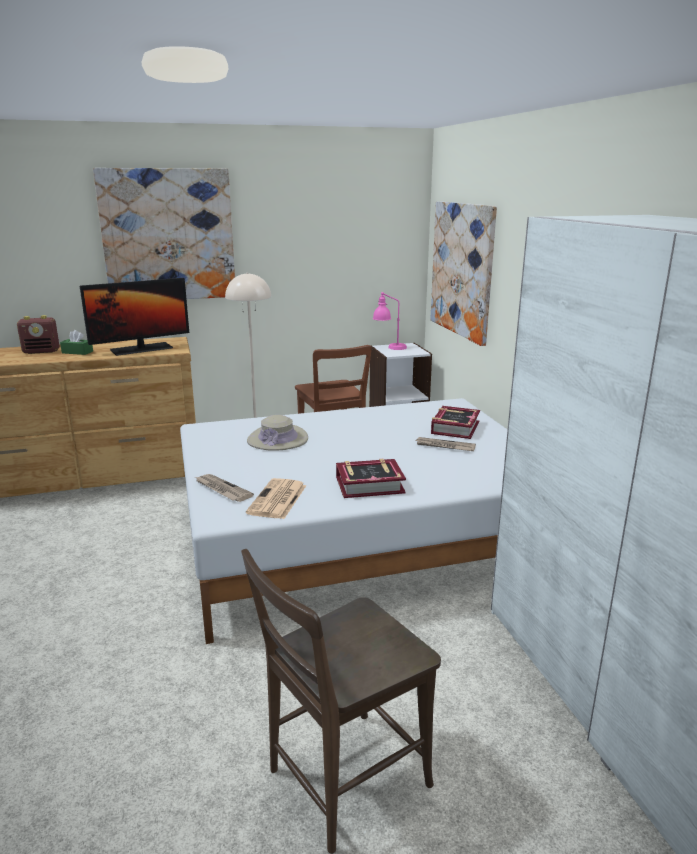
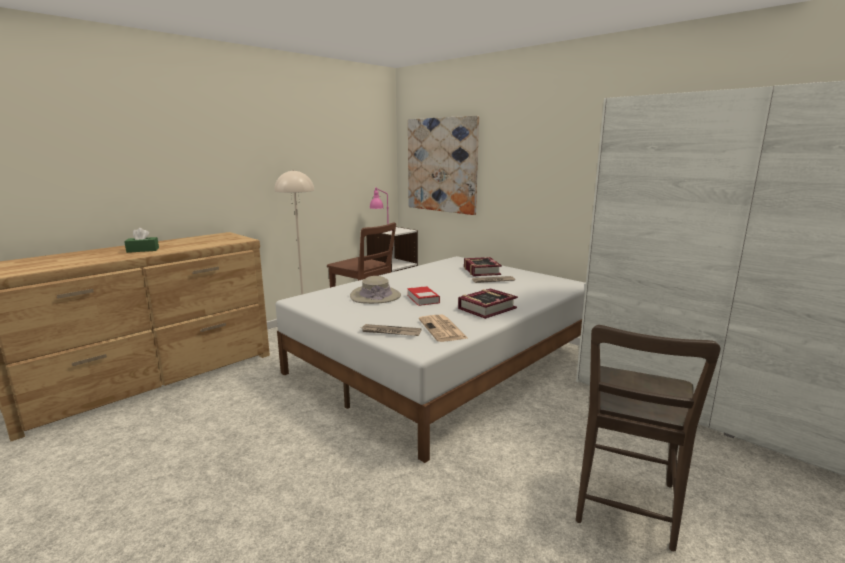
camera: 30 degrees left, 5 degrees down
(41, 351) = (99, 253): radio -> none
(141, 349) = (207, 242): monitor -> none
(168, 235) = (210, 140): picture -> none
(320, 455) = (423, 299): none -> book

